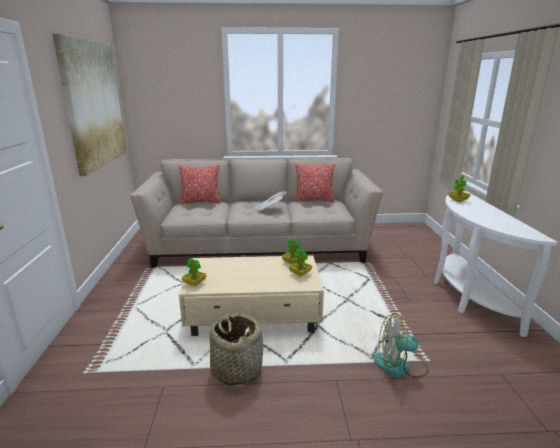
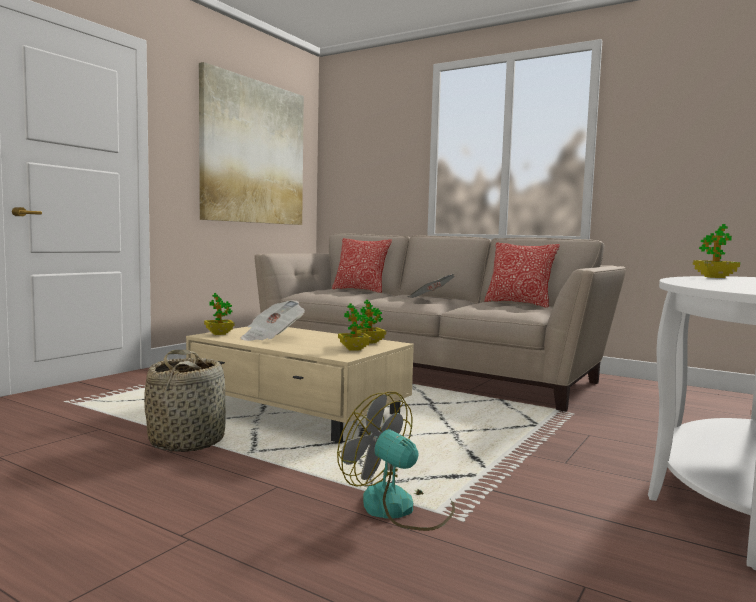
camera: 35 degrees right, 15 degrees down
(234, 276) = (271, 337): none -> newspaper

